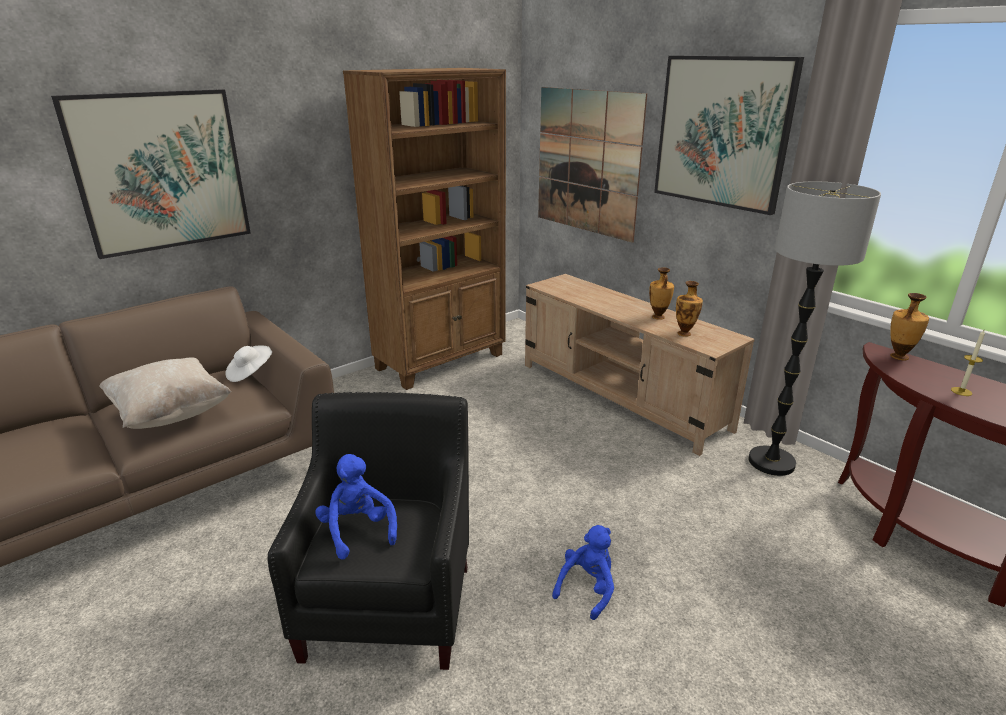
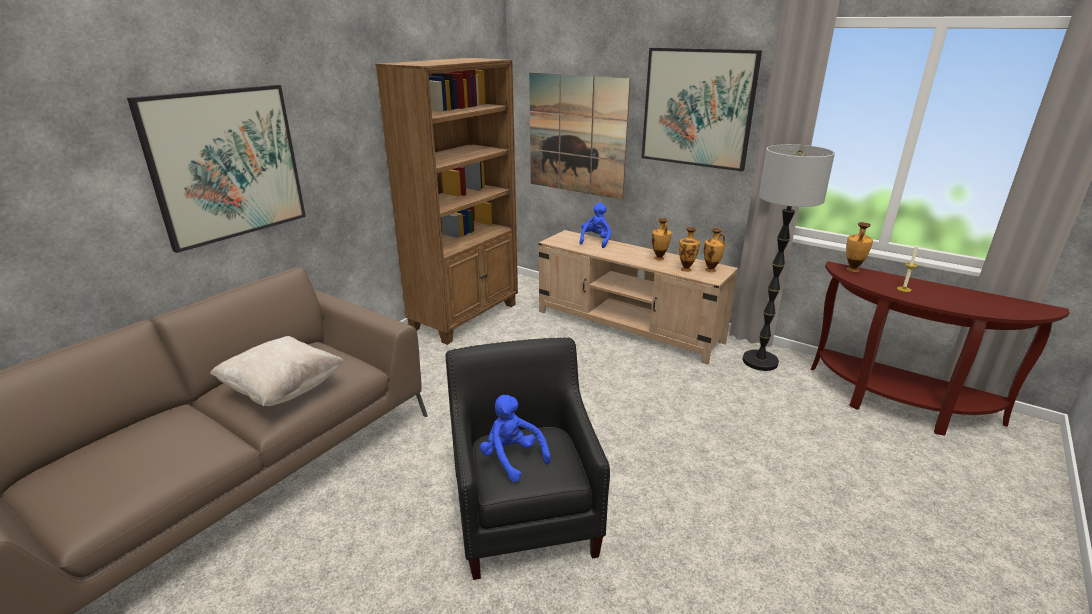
camera: 15 degrees left, 0 degrees up
(250, 373) = (334, 345): white hat -> none
(587, 588) = (673, 476): blue plush toy -> blue plush toy (595, 241)
(716, 338) = (711, 270): none -> vase

